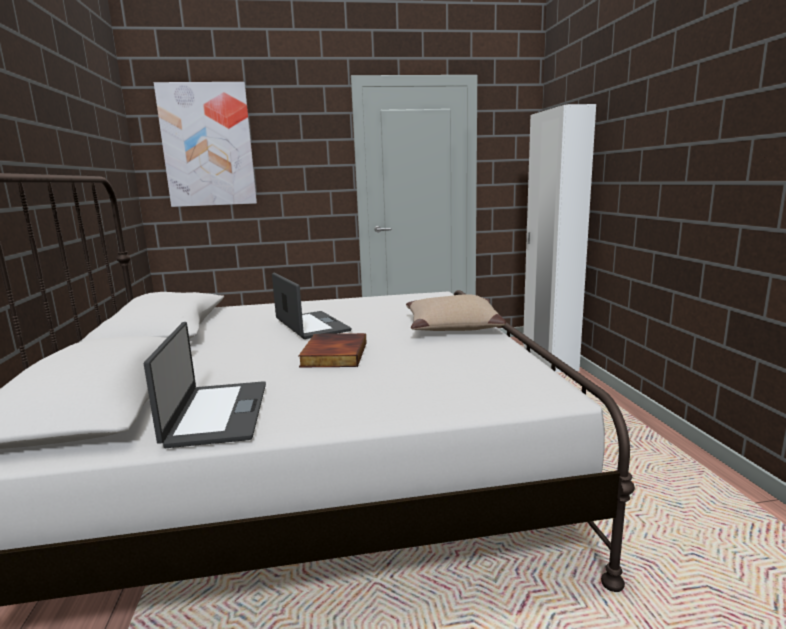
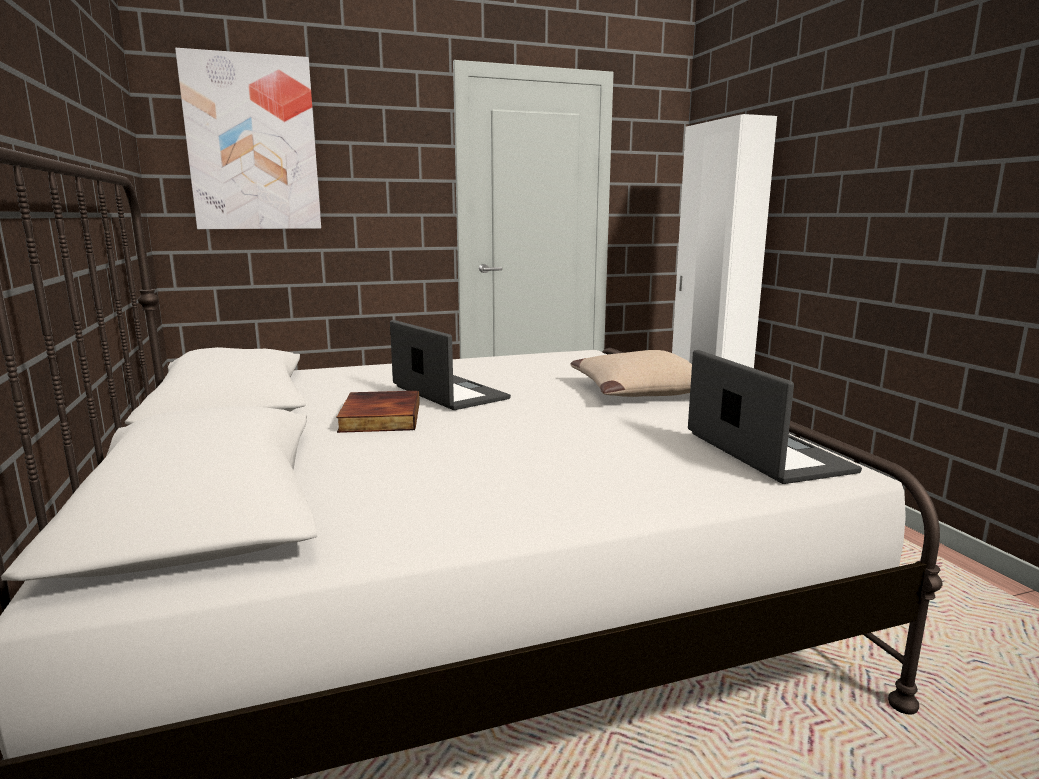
camera: 10 degrees left, 0 degrees up
(216, 413) = (409, 511): laptop -> laptop (764, 452)
(333, 354) = (511, 429): book -> book (378, 417)

